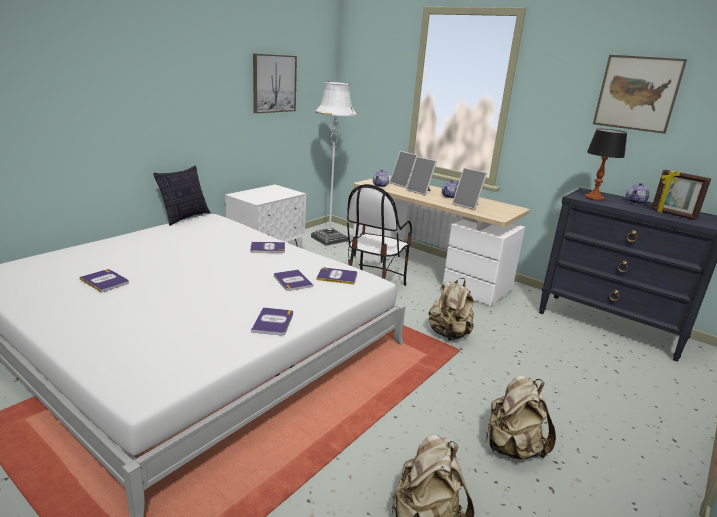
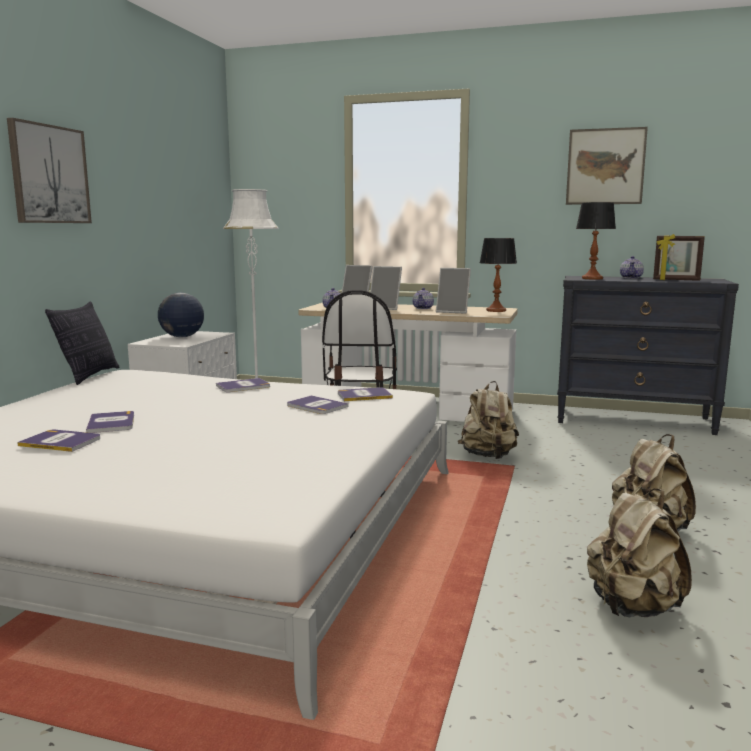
camera: 20 degrees left, 10 degrees down
(266, 192) = (182, 337): none -> globe
(273, 322) = (345, 439): book -> book (111, 423)
(274, 83) = (168, 194): picture -> picture (49, 174)
(505, 210) = (496, 310): none -> table lamp

